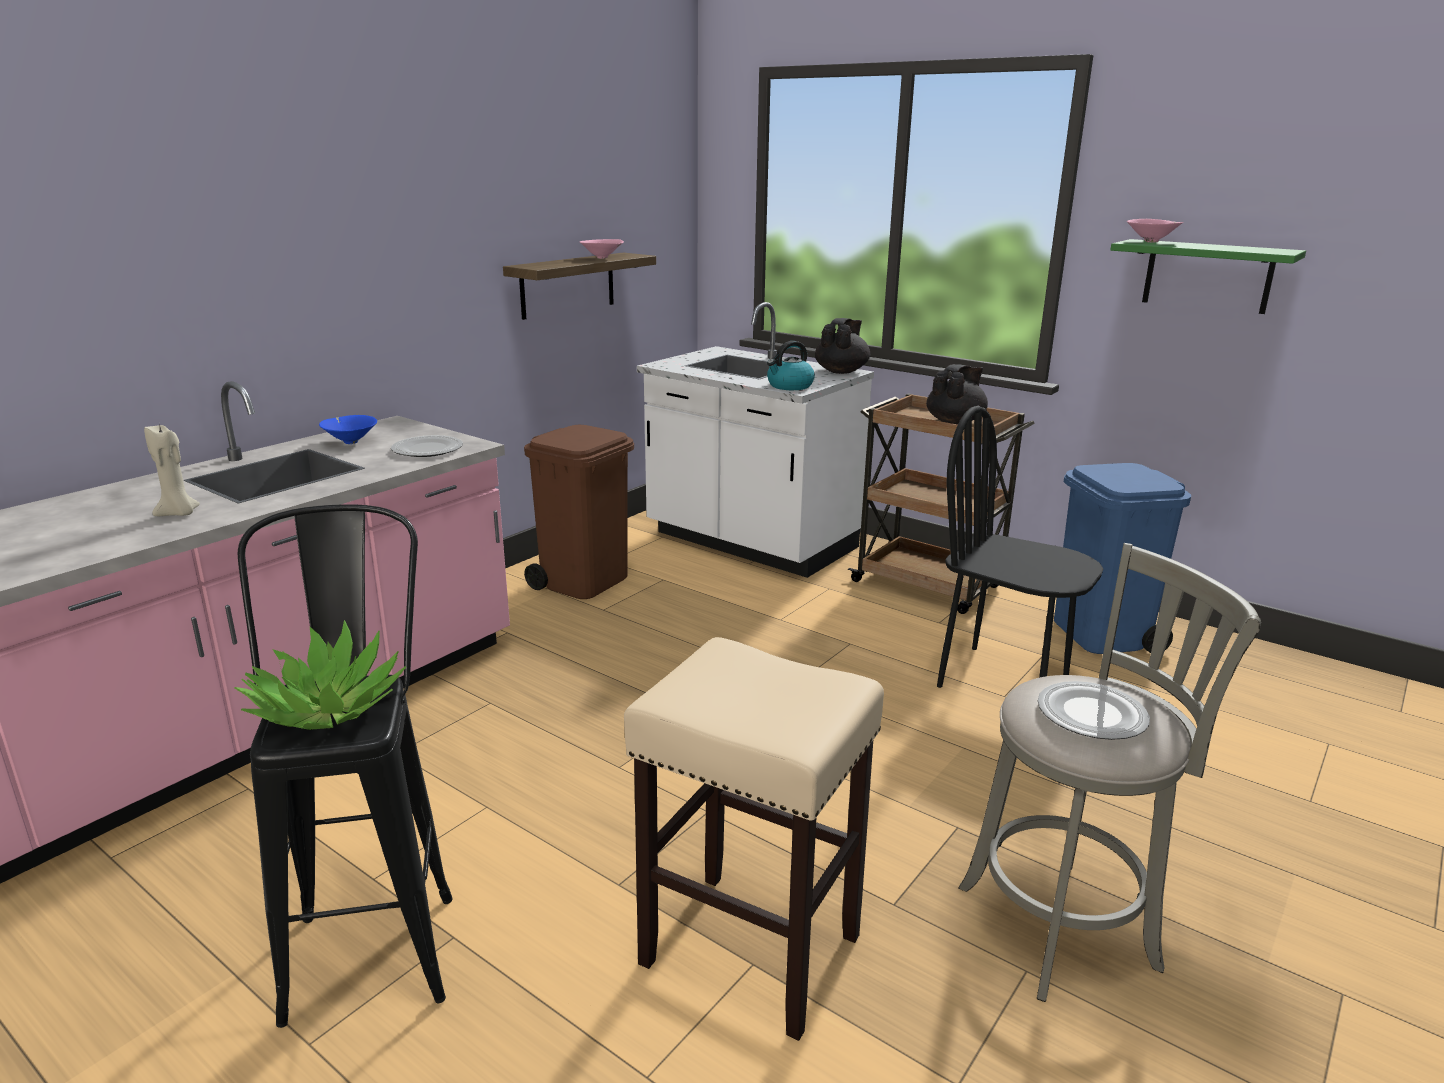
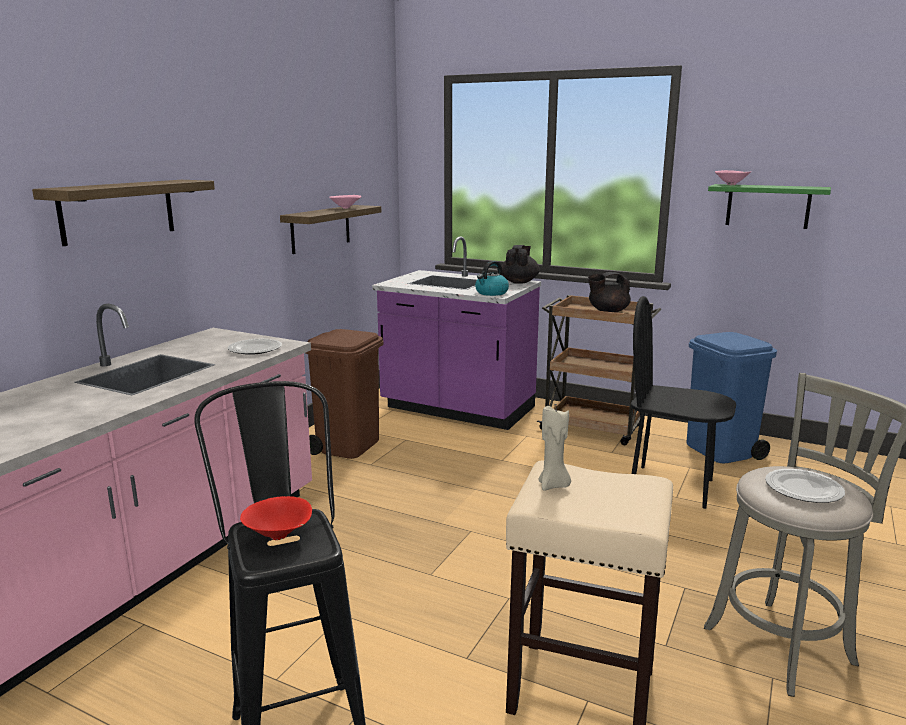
camera: 10 degrees left, 5 degrees down
(179, 514) = (89, 406): beige candle -> beige candle (553, 485)
(257, 259) = (118, 211): none -> shelf
(326, 708) = (279, 536): potted plant -> red bowl
(350, 442) = (190, 347): blue bowl -> none
(750, 542) = (457, 409): white counter -> purple counter
(955, 422) = (607, 311): black teapot -> black teapot turned 135 degrees counterclockwise

